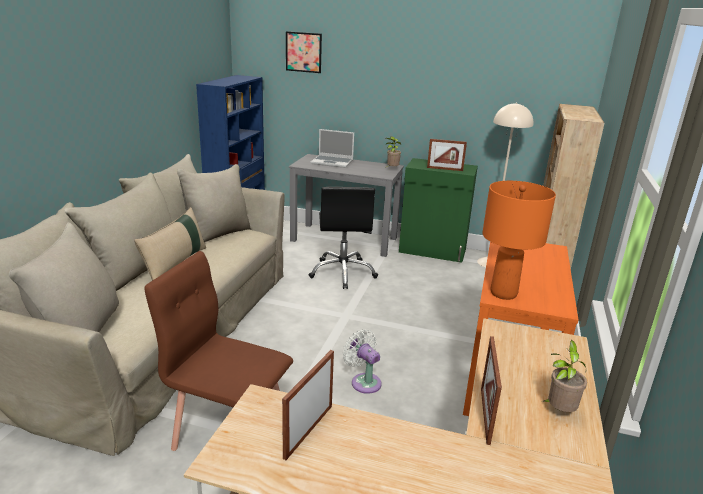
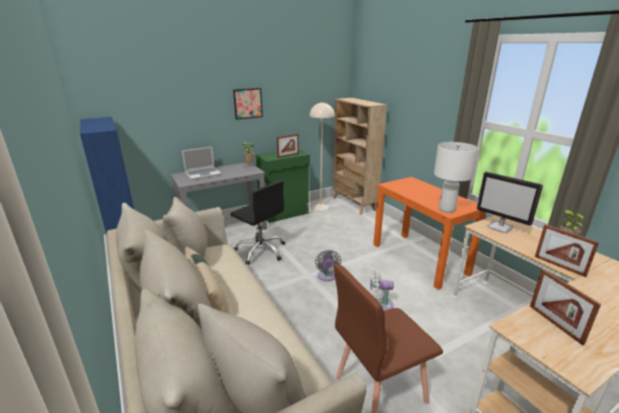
camera: 45 degrees left, 0 degrees up
(303, 52) = (150, 88): picture -> picture (248, 103)
(361, 327) = (327, 277): none -> grey fan
(503, 293) = (447, 210): orange table lamp -> white table lamp
(531, 345) = (500, 227): none -> monitor

